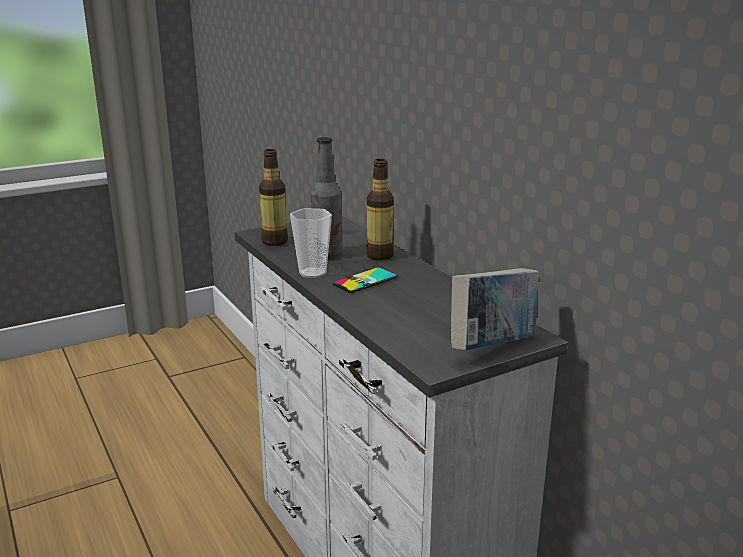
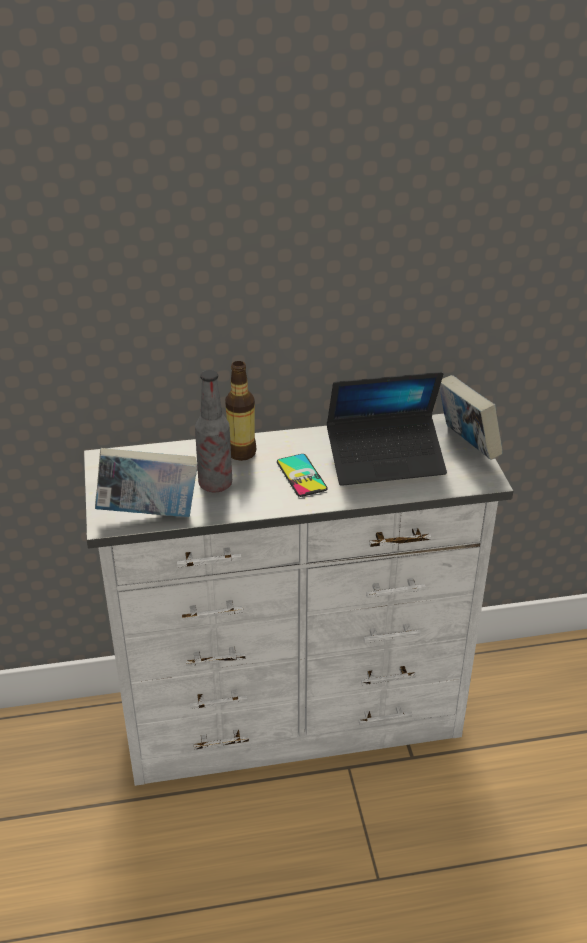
camera: 70 degrees left, 15 degrees up
(274, 241) = (149, 513): bottle -> book
(312, 273) = (262, 503): cup -> none
(424, 311) = (385, 459): none -> laptop

